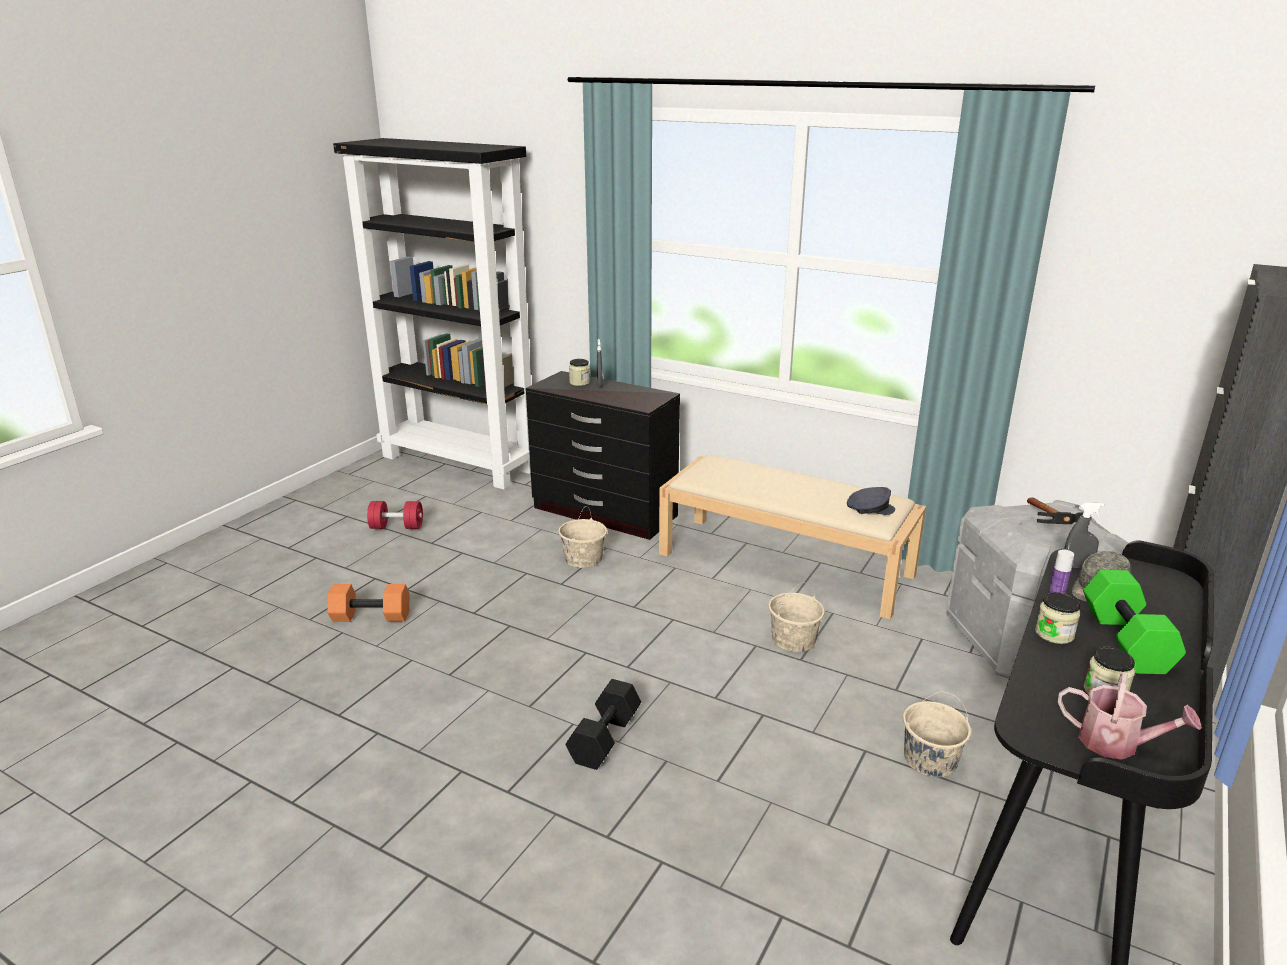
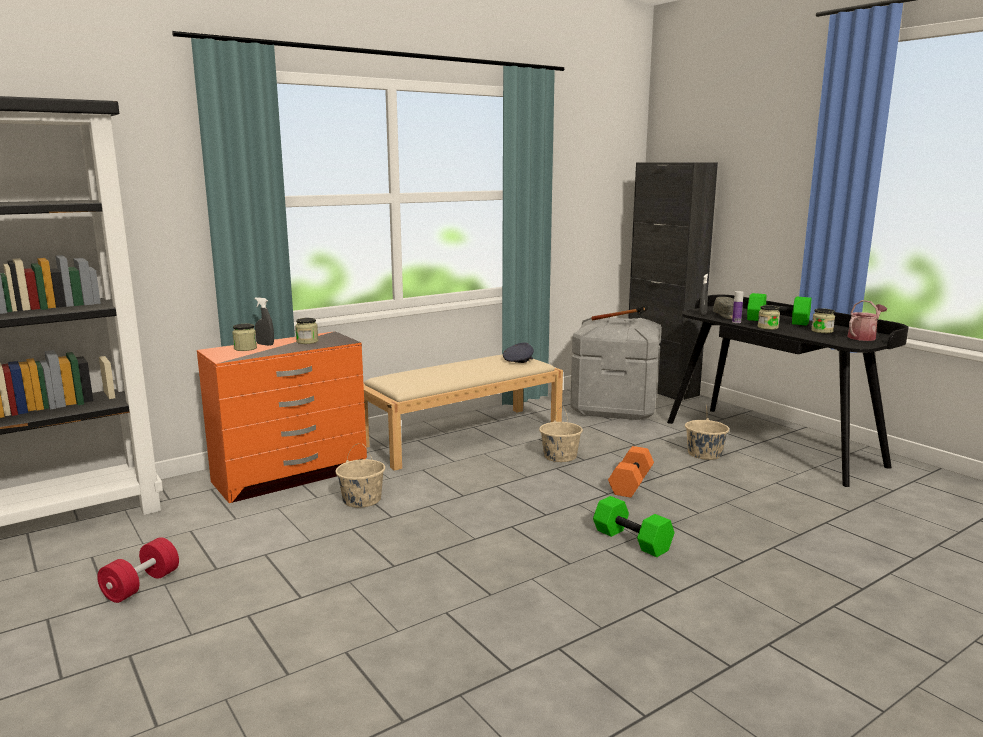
camera: 65 degrees left, 10 degrees down
(372, 616) = (332, 626): orange dumbbell -> orange dumbbell (630, 483)
(604, 513) = (292, 476): black dresser -> orange dresser
(605, 739) = (633, 540): black dumbbell -> green dumbbell
(626, 394) = (307, 341): none -> jar

